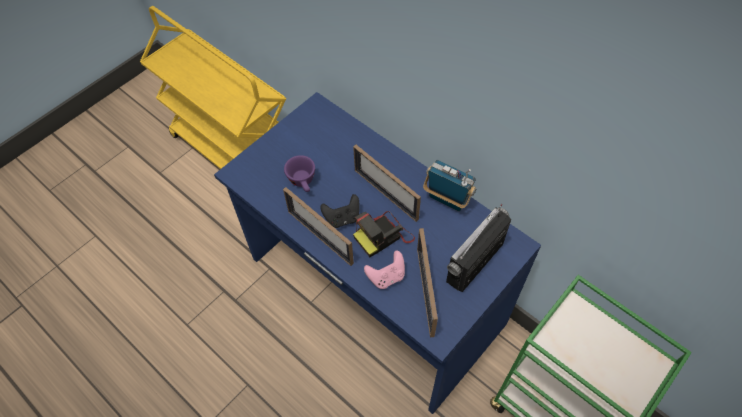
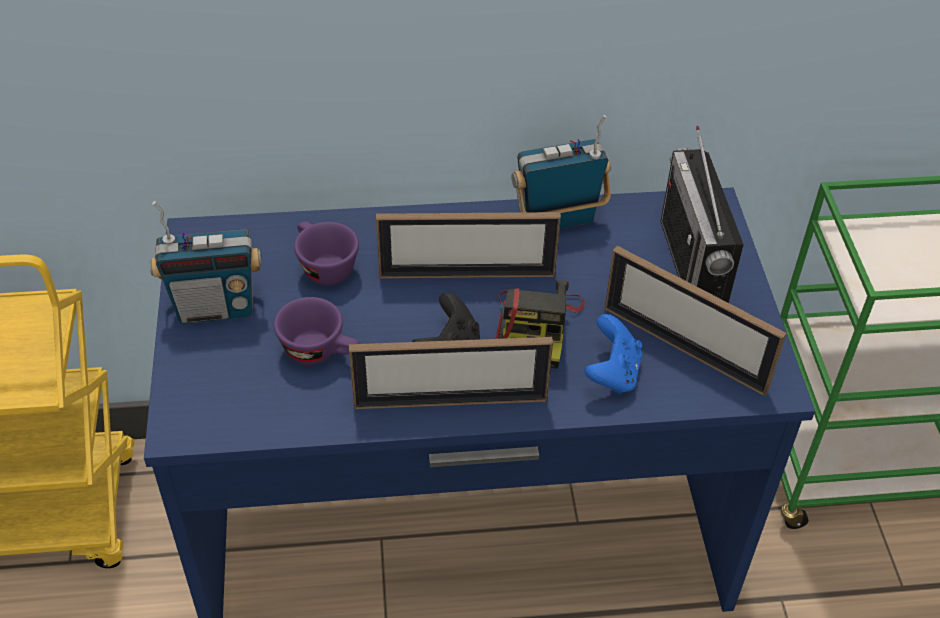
camera: 50 degrees left, 10 degrees down
(291, 138) = (215, 308): none -> radio
(342, 150) = (323, 267): none -> purple cup
(386, 277) = (612, 373): pink game controller -> blue game controller

